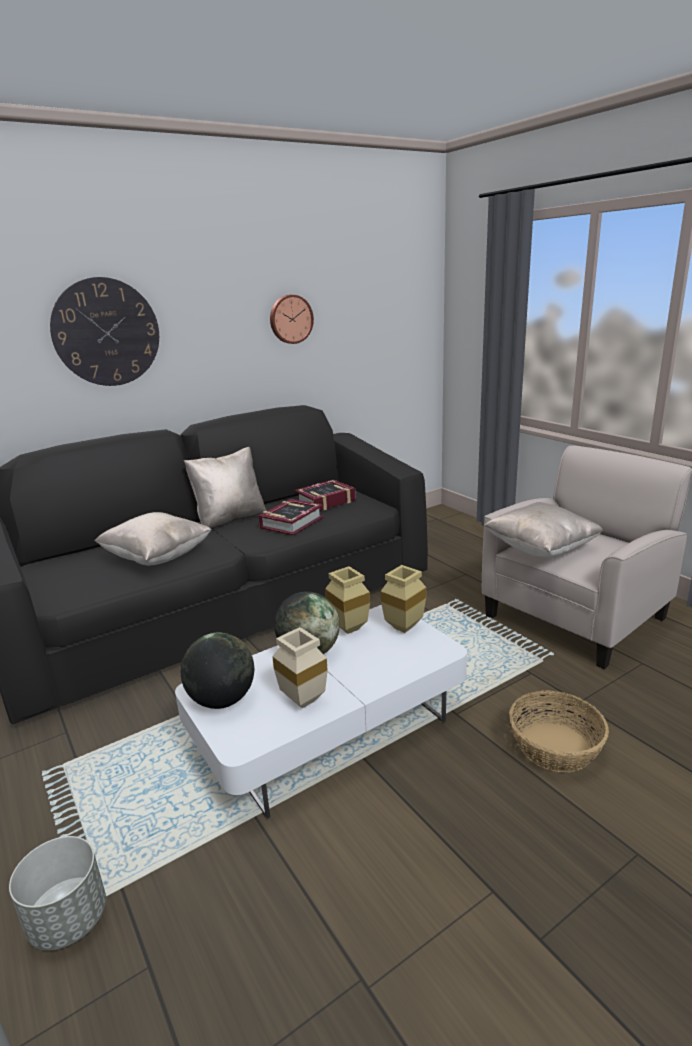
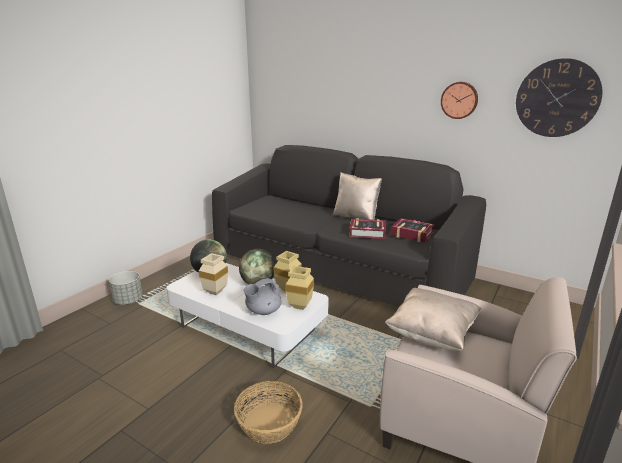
camera: 65 degrees right, 0 degrees up
(106, 332) = (340, 92): wall clock -> wall clock (557, 98)
(157, 558) = (297, 215): beige pillow -> none
(397, 660) = (263, 311): none -> grey teapot

